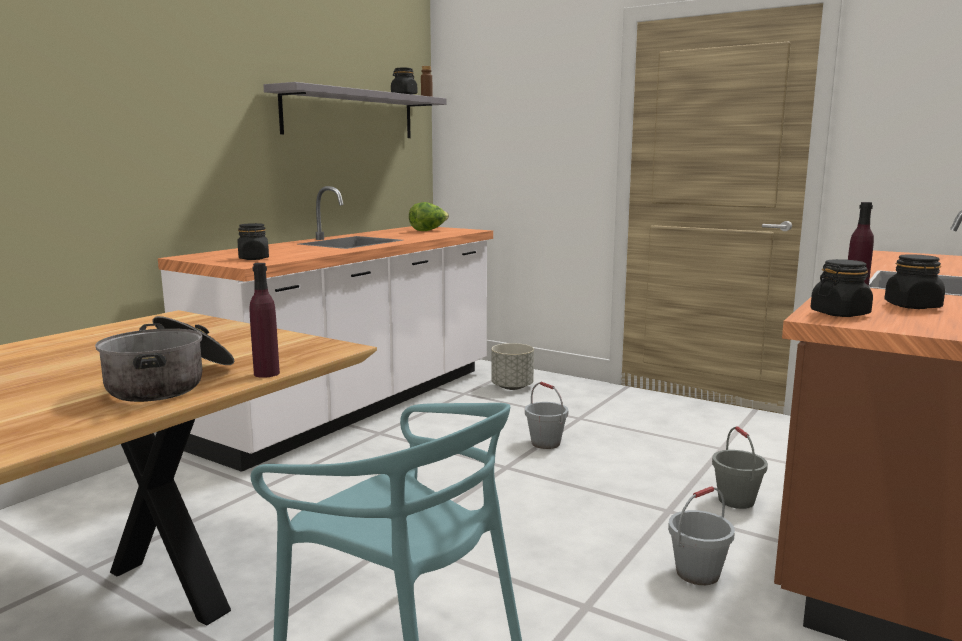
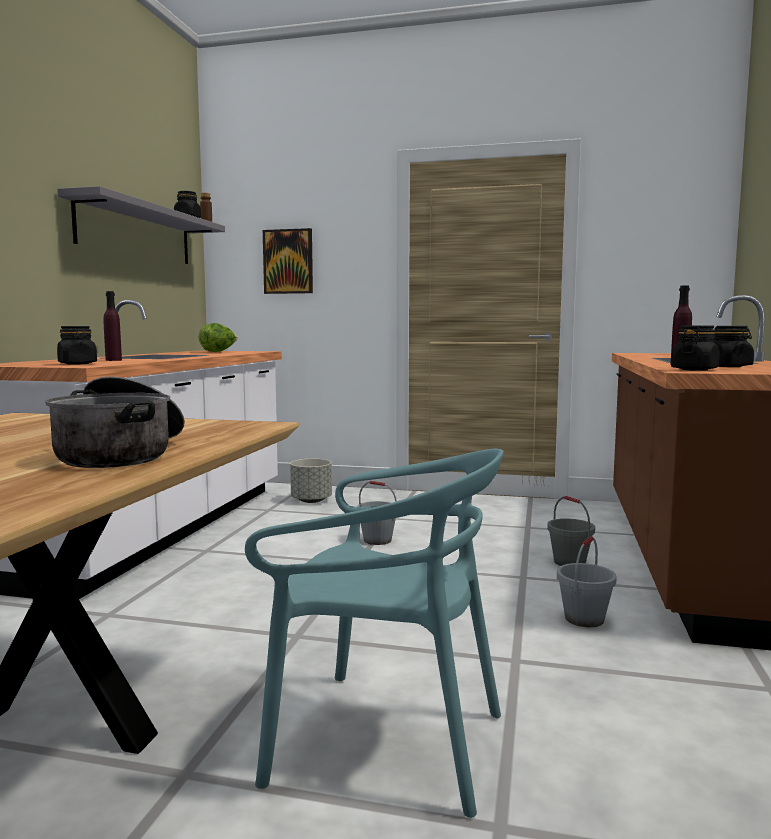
camera: 20 degrees left, 5 degrees down
(266, 373) = (221, 442): purple bottle -> purple bottle (113, 360)
(509, 134) = (288, 261): none -> picture

